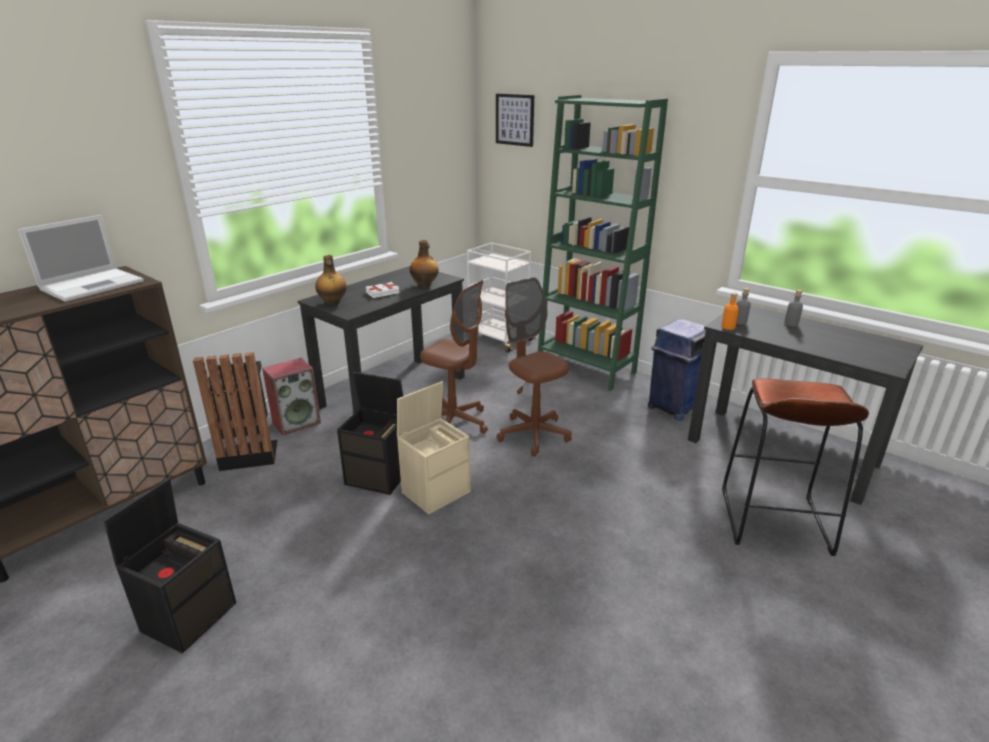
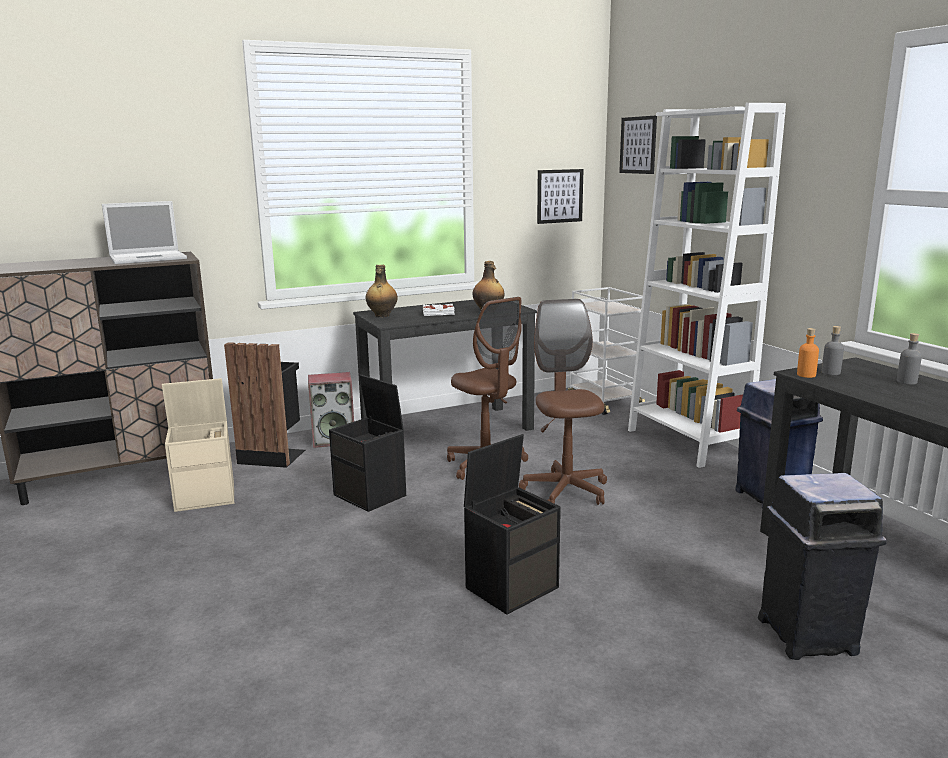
camera: 25 degrees right, 10 degrees down
(189, 615) = (124, 560): black storage box -> black storage box (512, 586)
(436, 491) = (416, 518): beige storage box -> beige storage box (206, 497)
(447, 166) = (559, 196): none -> picture
(586, 368) = (687, 442): green bookcase -> white bookcase
(773, 520) = (809, 635): brown stool -> black trash can

